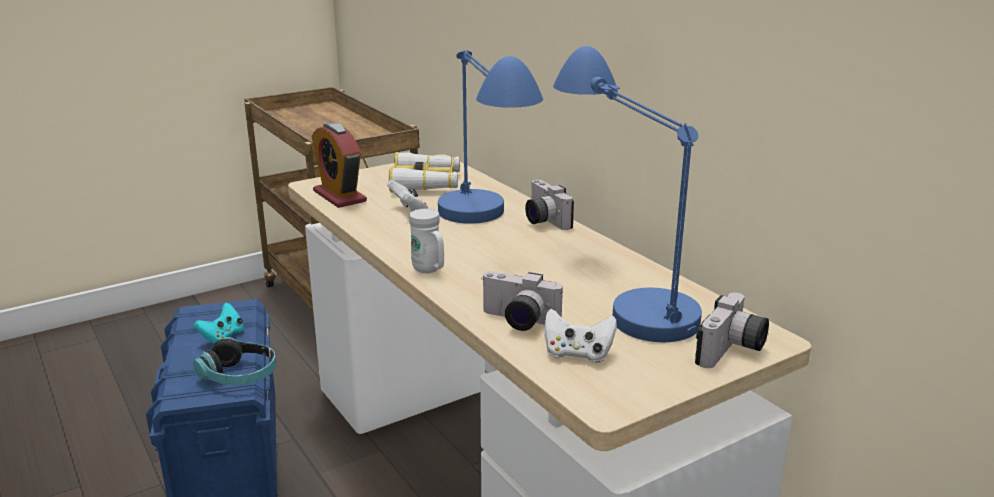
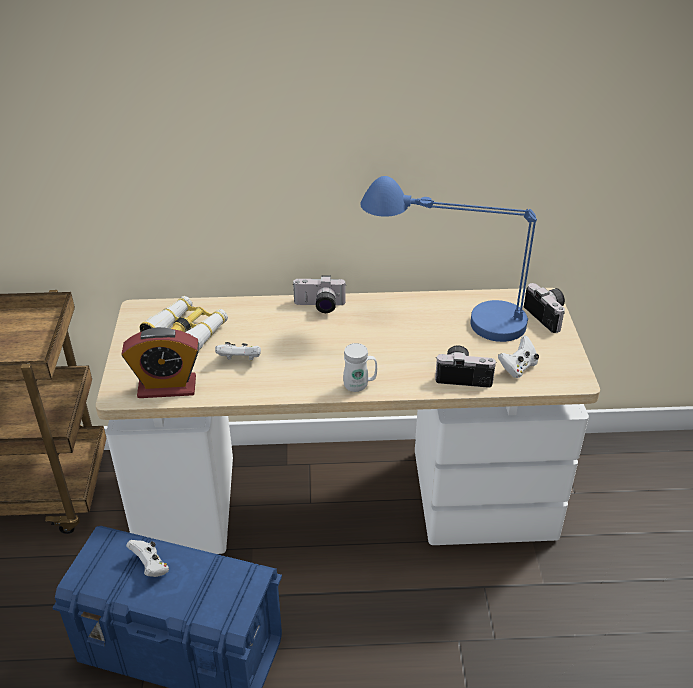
camera: 60 degrees left, 15 degrees up
(222, 337) = (150, 567): turquoise game controller -> white game controller
(239, 375) = (229, 570): headphones -> none
(485, 233) = (318, 339): blue table lamp -> none
(517, 322) = (463, 375): camera -> camera turned 135 degrees counterclockwise

